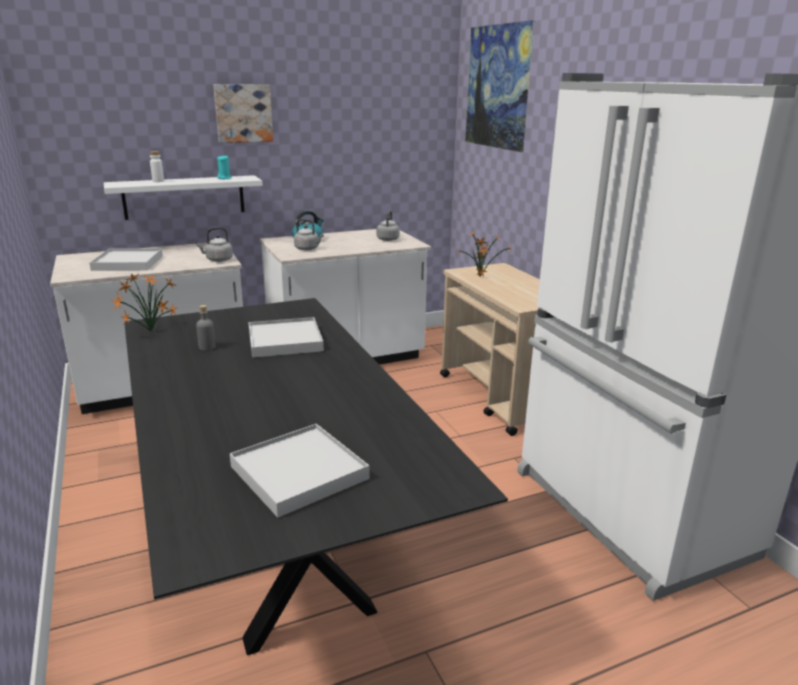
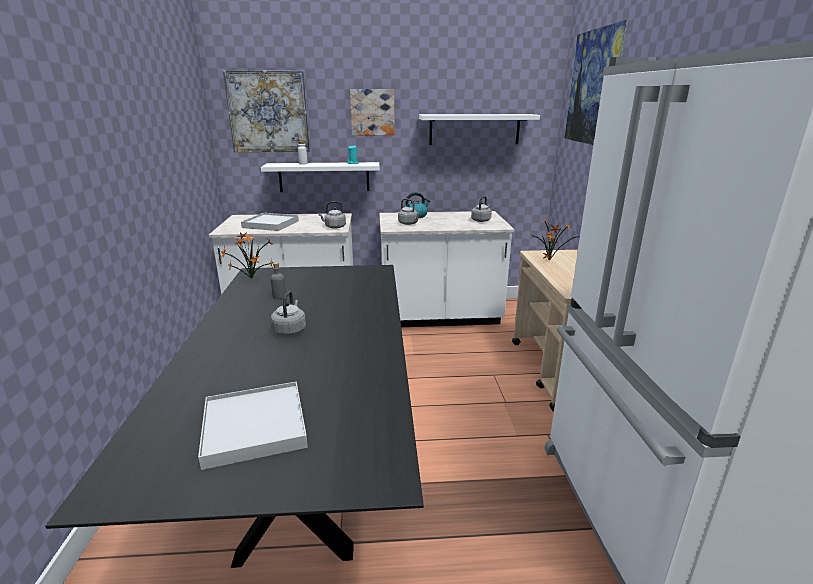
camera: 20 degrees right, 0 degrees up
(103, 114) = (268, 112): none -> picture
(253, 380) = (290, 330): none -> grey kettle
(285, 341) = (341, 299): white tray -> none
(365, 132) = (474, 129): none -> white shelf

